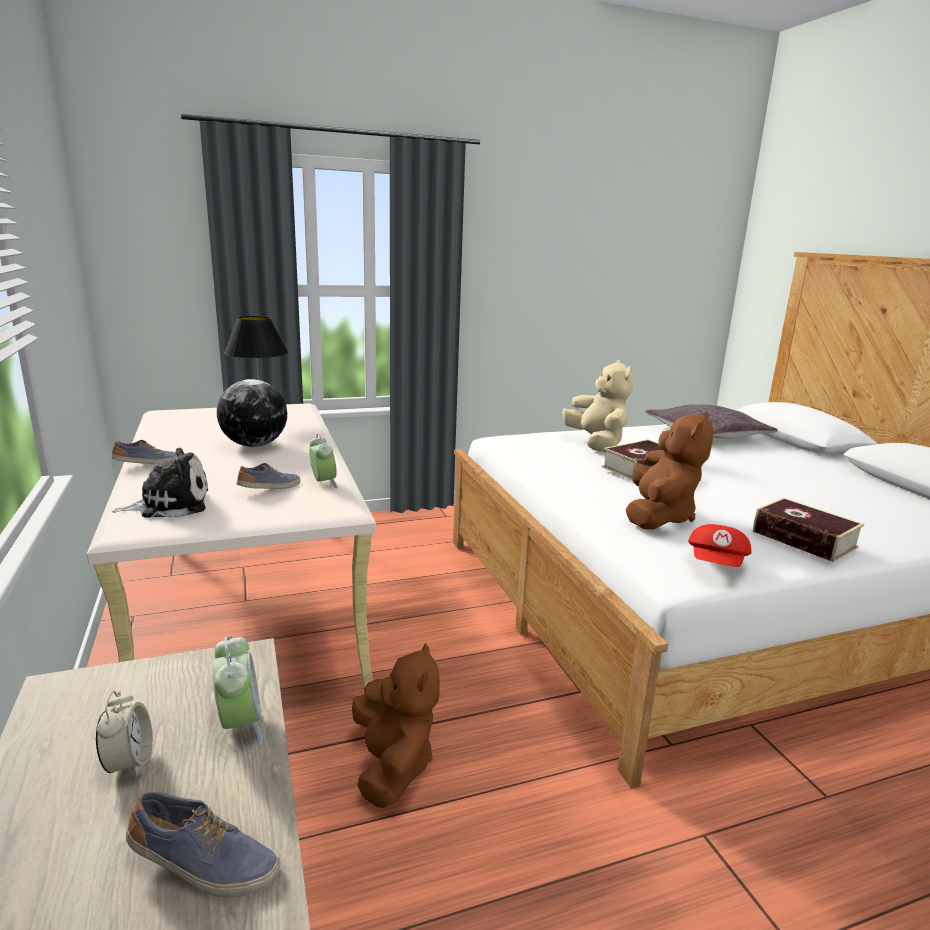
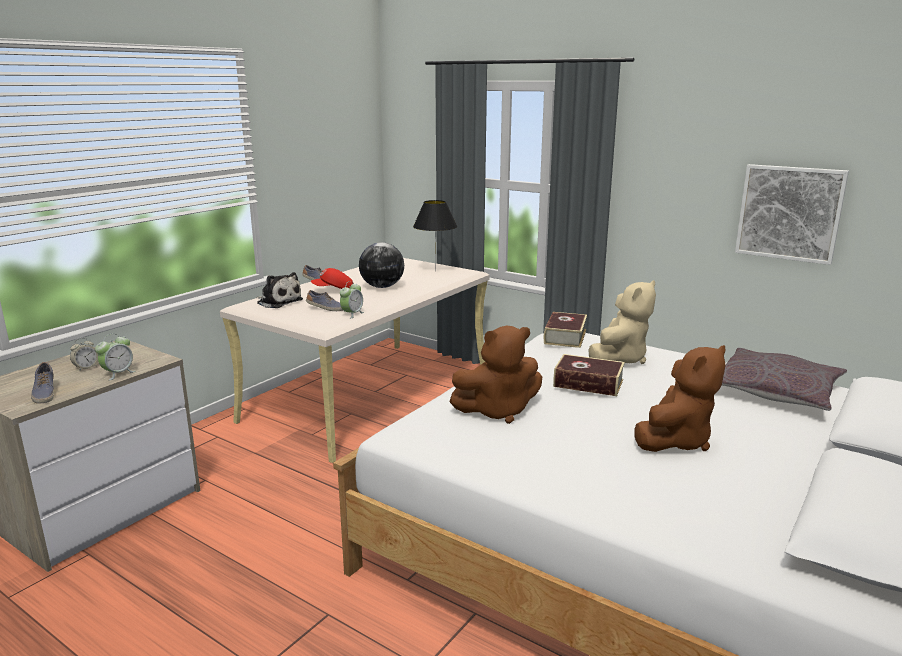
camera: 55 degrees right, 0 degrees up
(393, 765) = (287, 489): brown plush toy -> brown plush toy (675, 440)
(604, 294) = (789, 213): none -> picture
(717, 564) = (435, 444): red cap -> red cap (334, 290)
(804, 539) = (542, 469): book -> book (565, 336)

